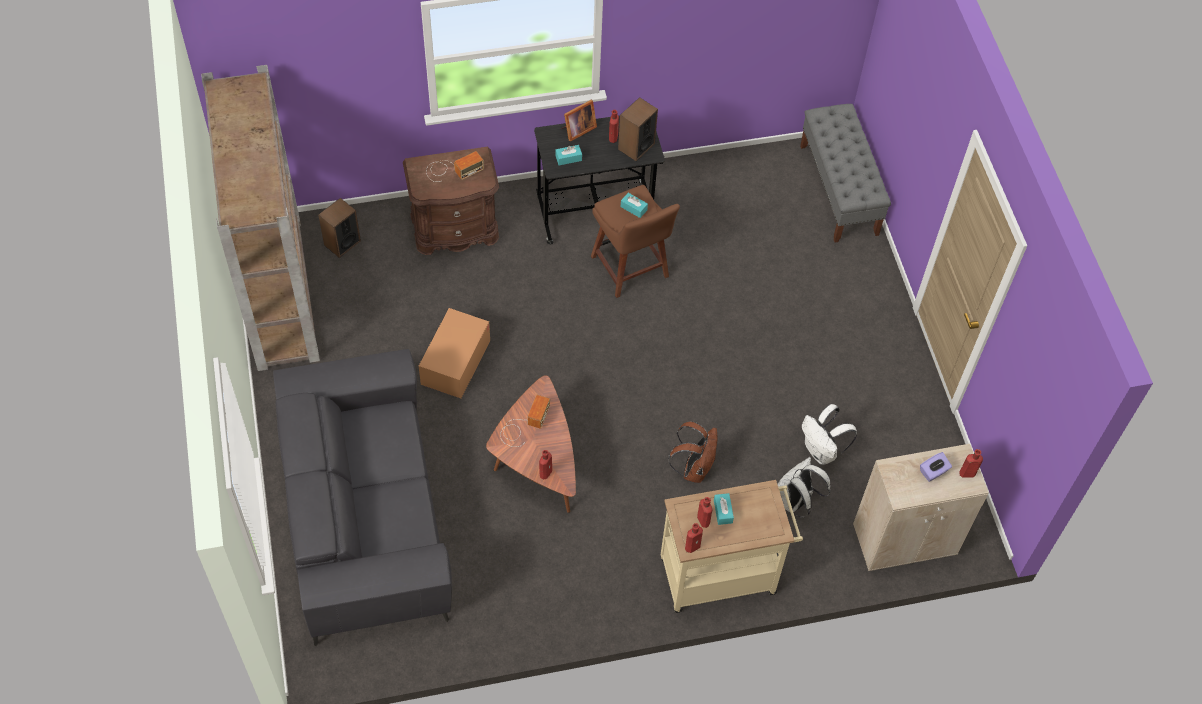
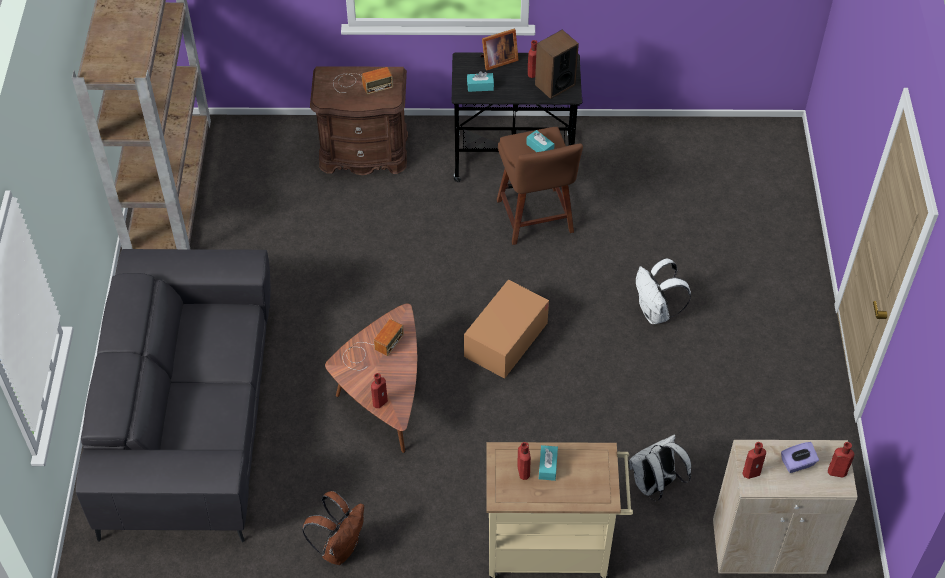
camera: 15 degrees right, 5 degrees down
(342, 243) = (246, 149): speaker -> none
(456, 362) = (327, 282): cardboard box -> cardboard box (506, 339)
(693, 546) = (505, 497): red bottle -> red bottle (752, 472)
(694, 468) = (551, 430): brown backpack -> brown backpack (340, 547)
(822, 451) = (697, 437): white backpack -> white backpack (656, 313)
(839, 190) = (780, 174): grey bench -> none

